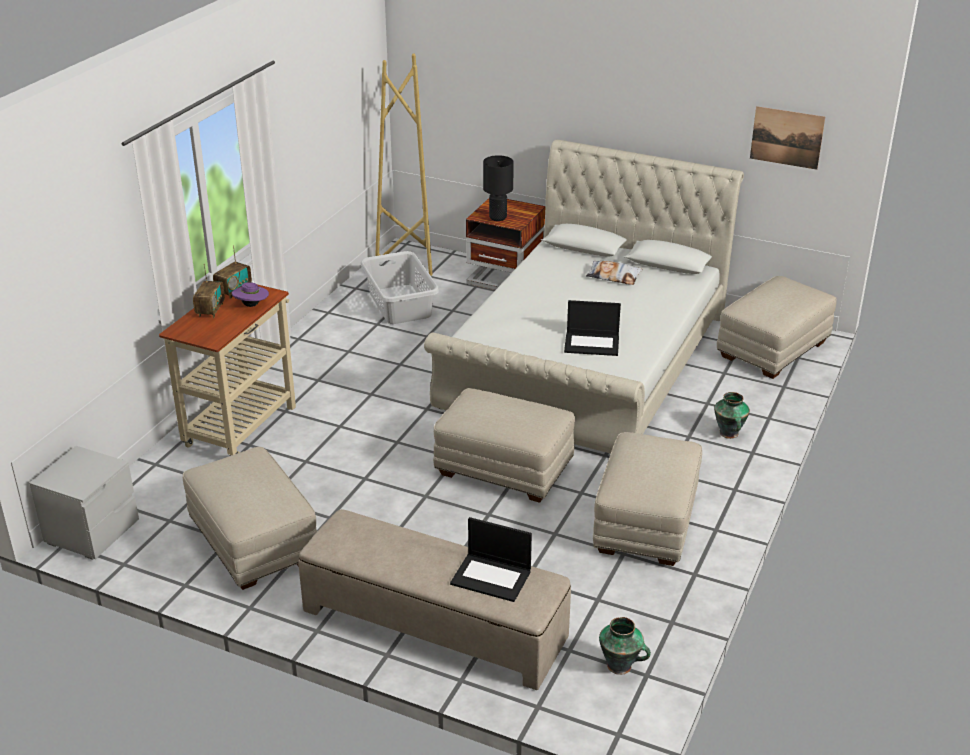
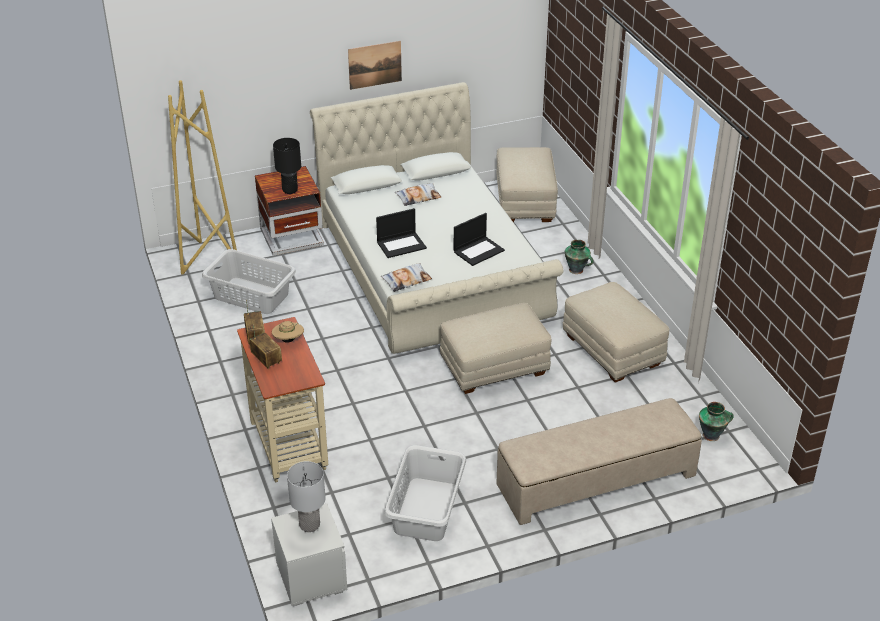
camera: 45 degrees left, 5 degrees up
(87, 469) = (310, 526): none -> grey table lamp
(251, 305) = (288, 340): purple hat -> beige hat
(253, 543) = (425, 509): beige ottoman -> grey laundry basket
(484, 334) = (406, 280): none -> pillow
(492, 577) = (640, 423): laptop -> laptop (401, 245)
(787, 137) = (491, 46): picture -> picture (375, 65)

